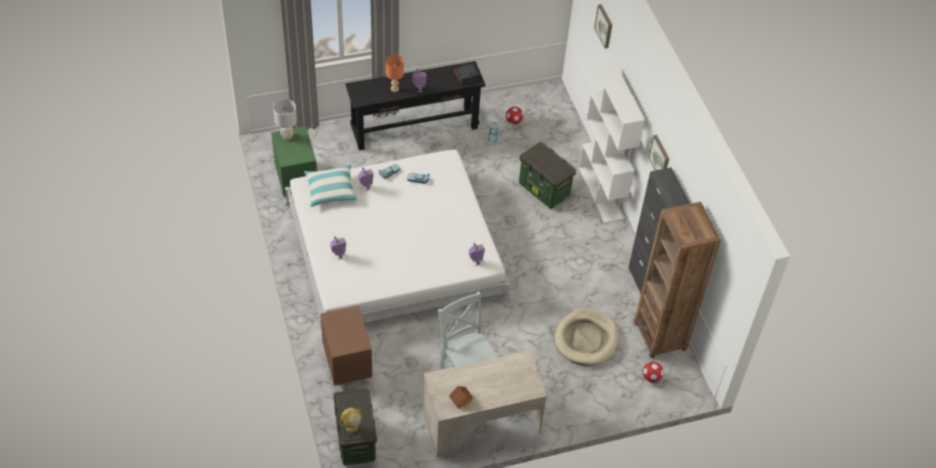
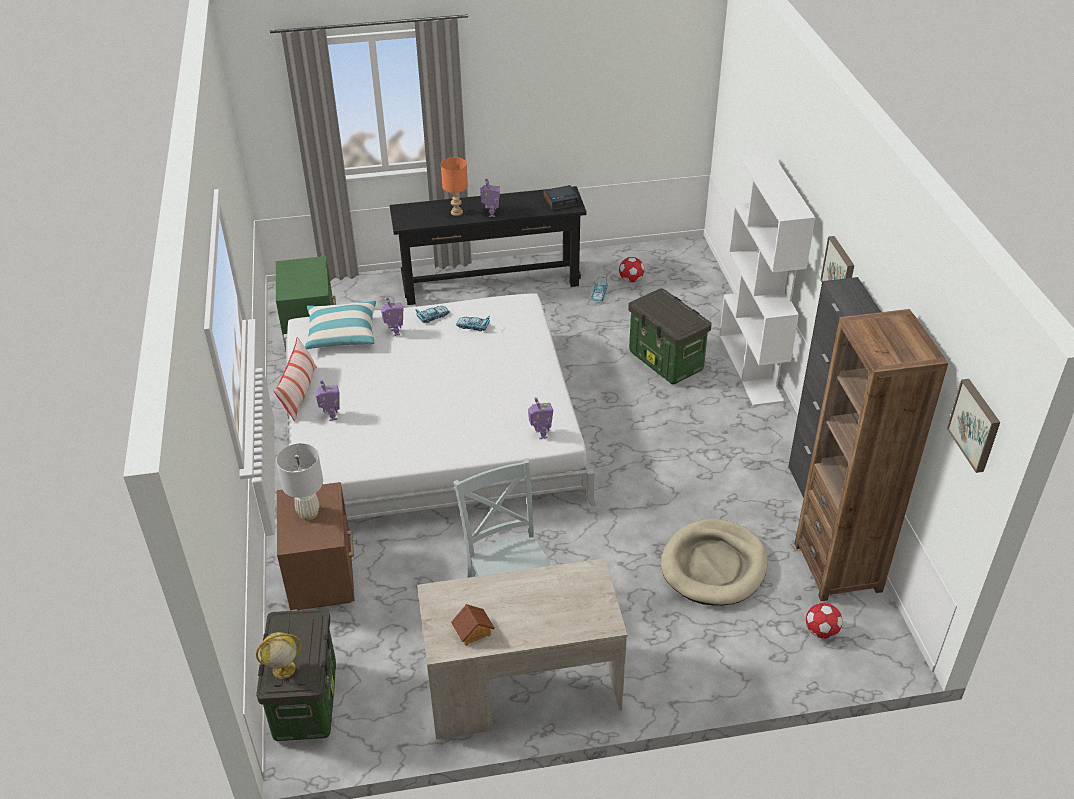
camera: 10 degrees right, 10 degrees down
(287, 136) = (296, 266): white table lamp -> white table lamp (308, 513)
(313, 239) = (299, 393): none -> pillow
(604, 26) = (758, 109): picture -> picture (976, 425)

